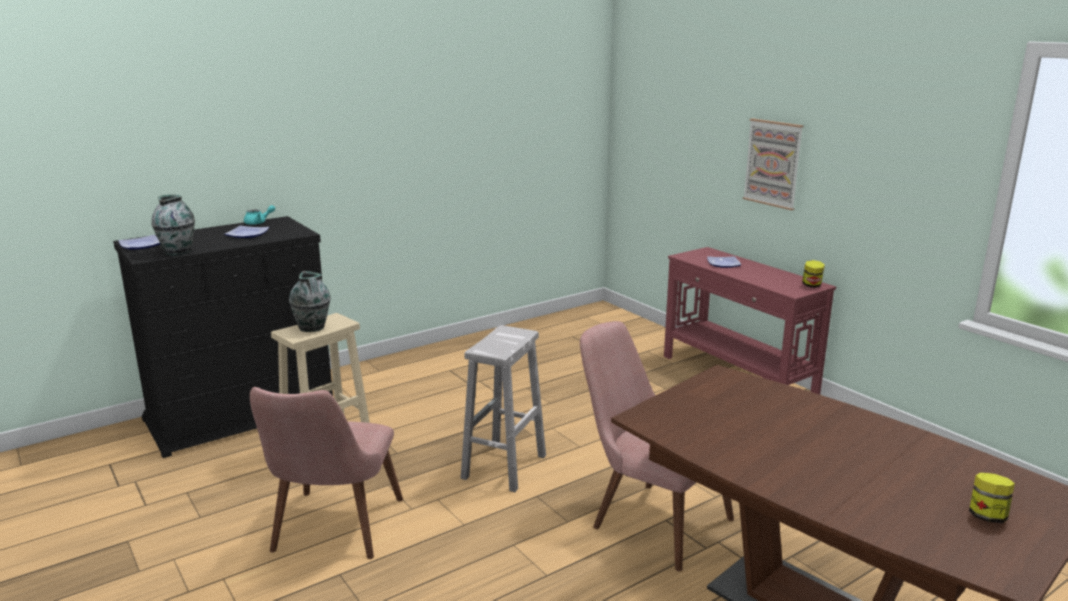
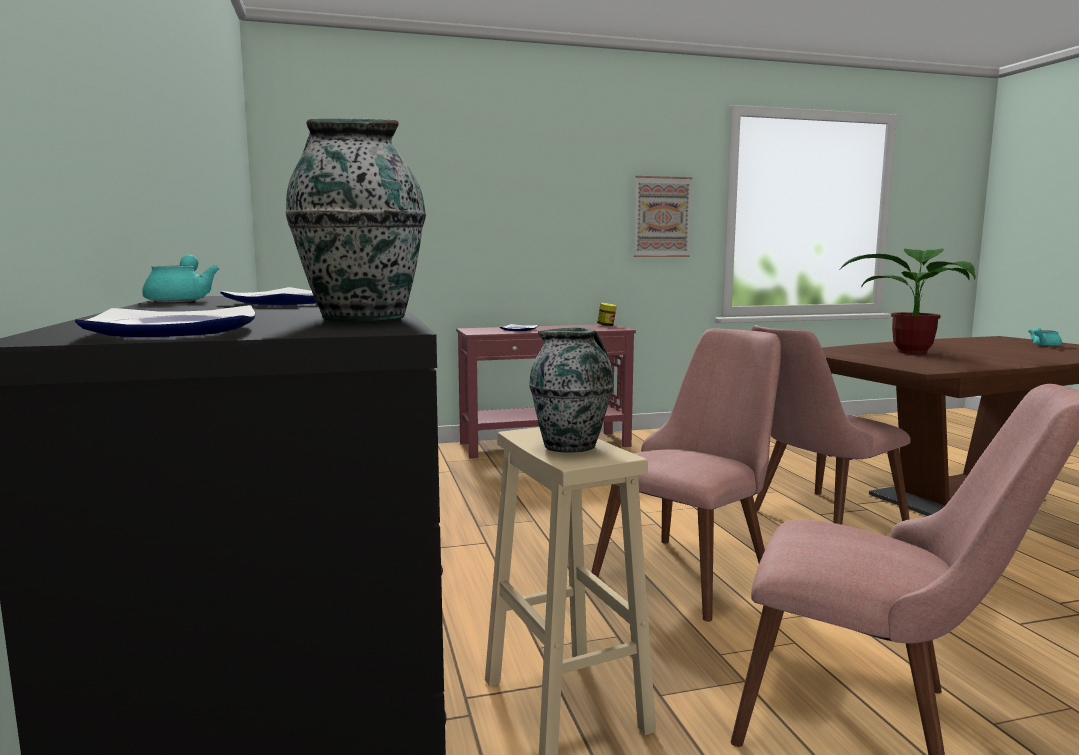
camera: 70 degrees left, 10 degrees down
(504, 467) = (693, 568): white stool -> pink chair
(773, 163) = (527, 223): picture -> picture (662, 217)
(784, 420) = (910, 351): none -> potted plant
(987, 516) = (1043, 345): jar -> turquoise teapot

